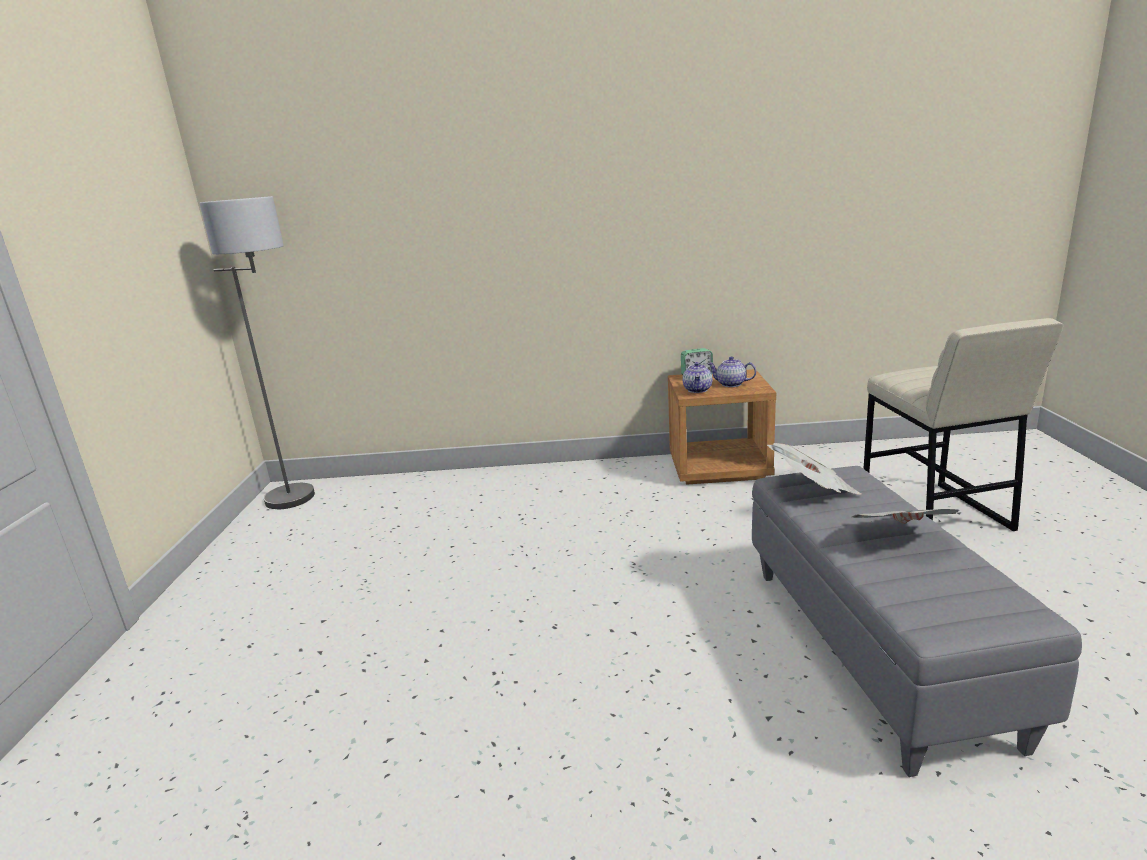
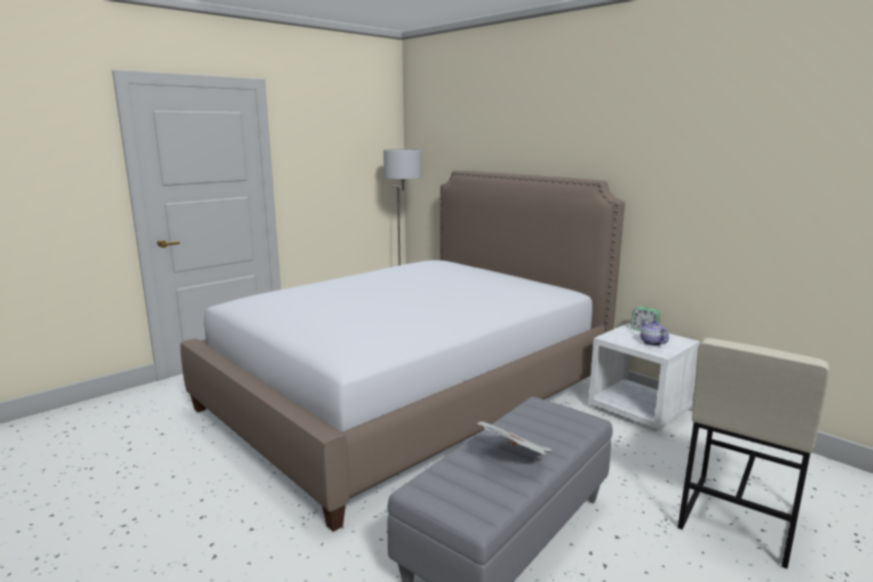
camera: 45 degrees right, 5 degrees down
(489, 577) = (409, 396): none -> bed
(698, 390) = (620, 337): teapot -> none
(719, 467) = (639, 410): brown nightstand -> white nightstand
(813, 490) = (540, 415): newspaper -> none

